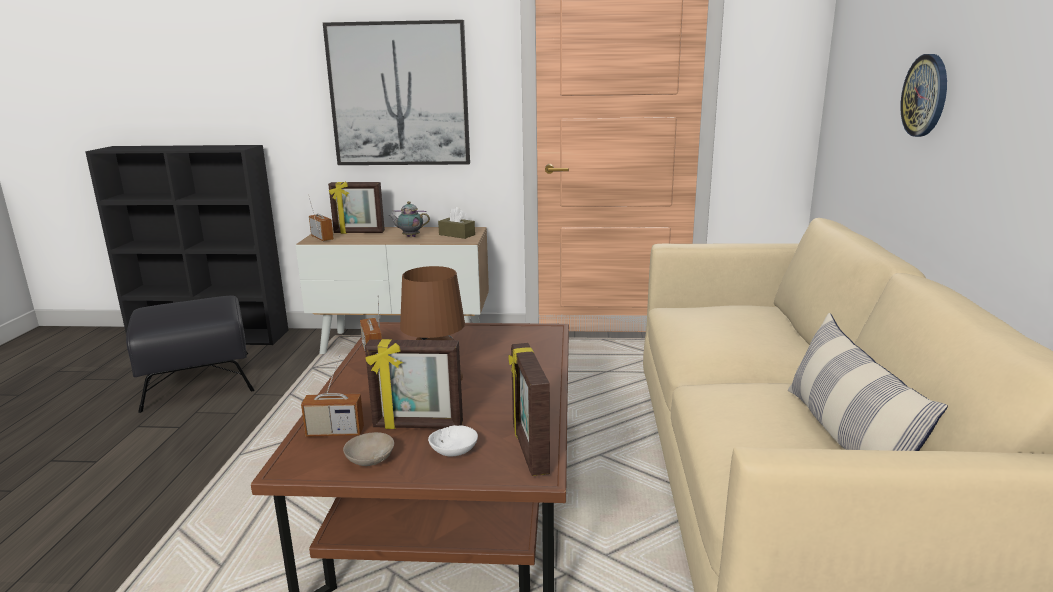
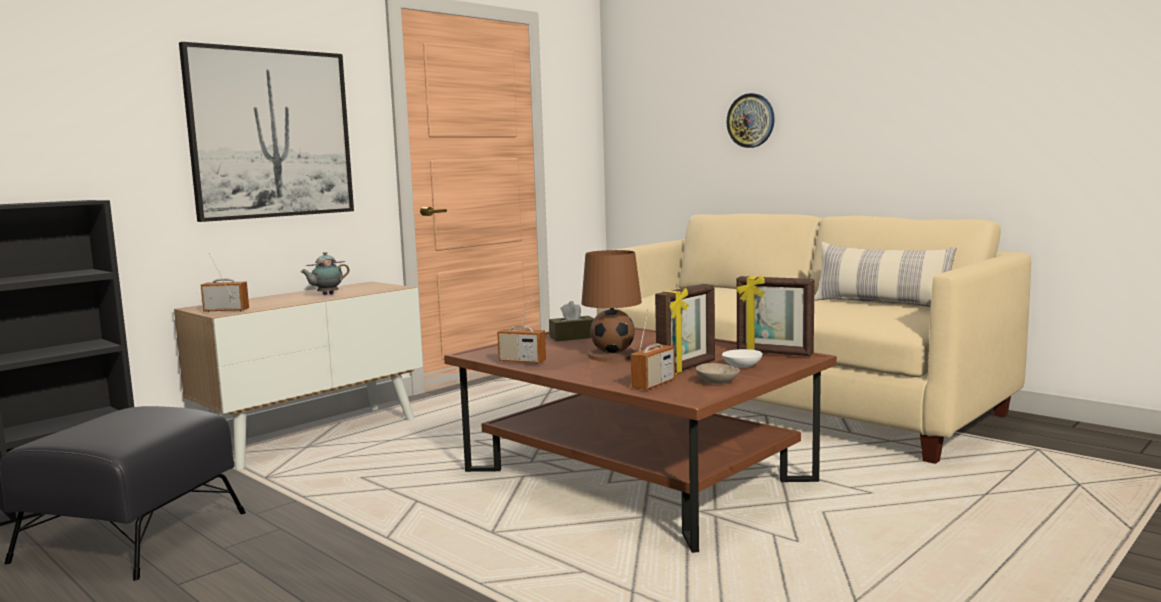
camera: 50 degrees left, 10 degrees down
(359, 233) = (252, 302): picture frame -> none
(457, 235) = (369, 287): brown tissue box -> brown tissue box (573, 337)

